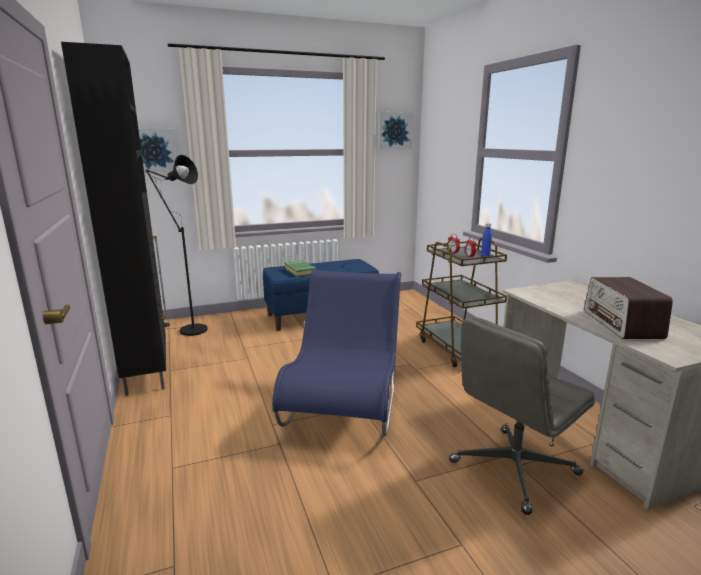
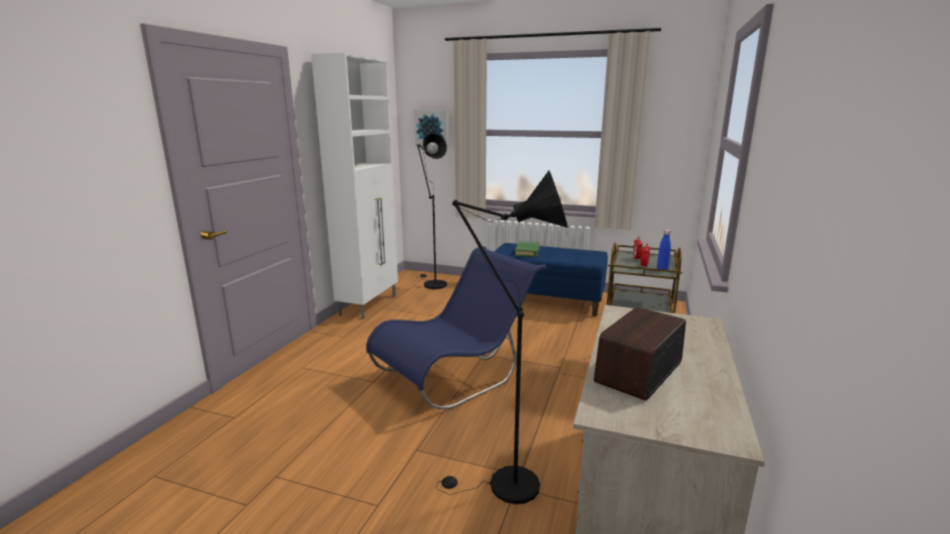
camera: 40 degrees right, 0 degrees up
(147, 372) = (369, 305): black cabinet -> white cabinet
(394, 131) = (673, 111): picture -> none
(513, 469) = (504, 486): grey office chair -> black floor lamp

